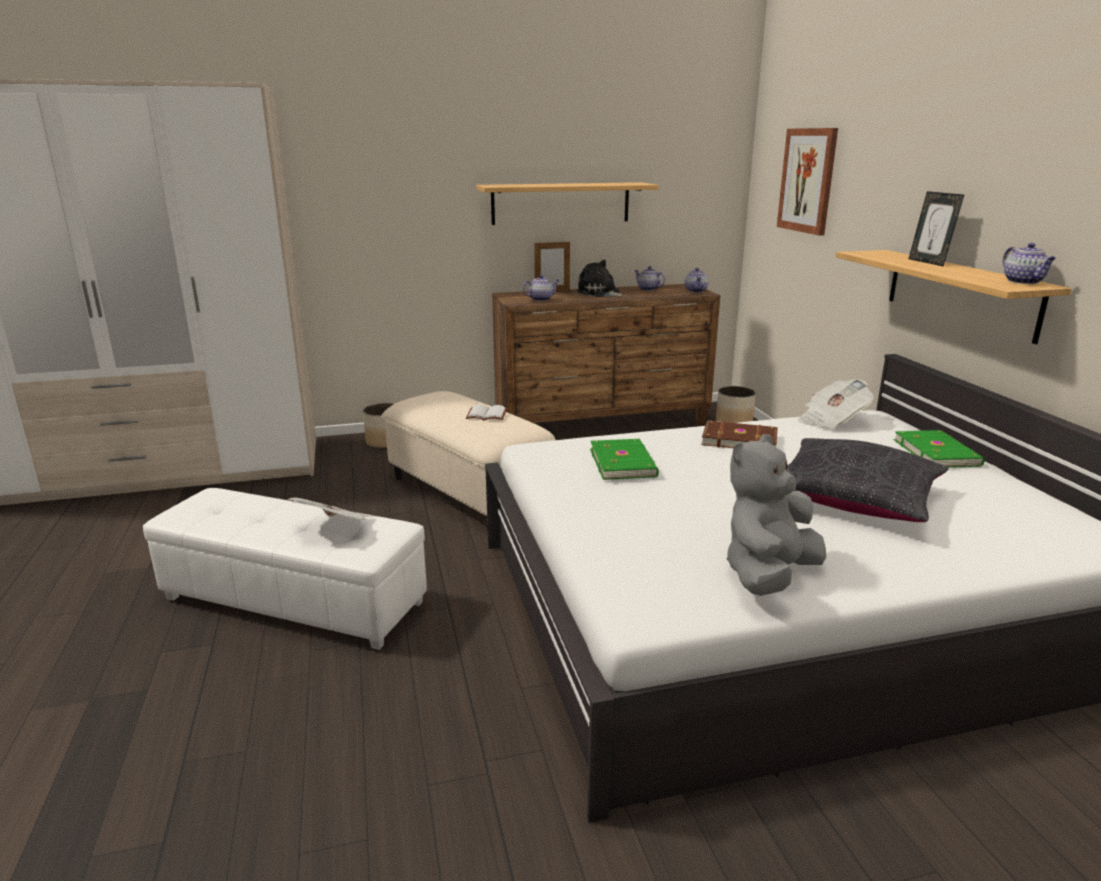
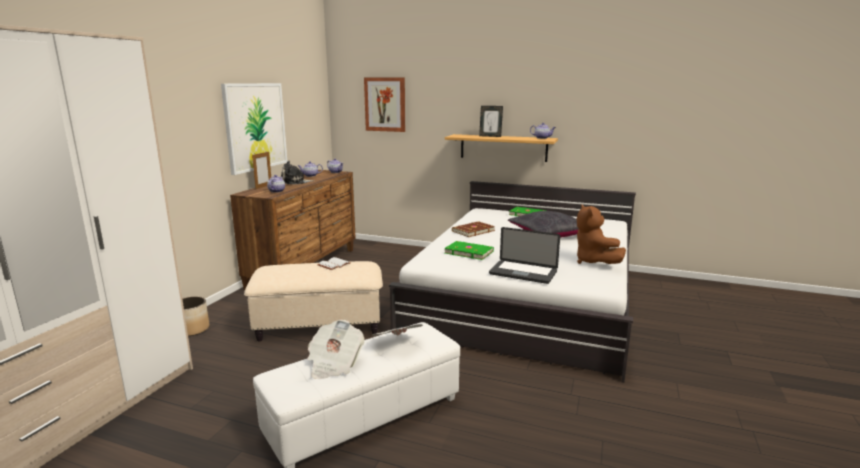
camera: 55 degrees left, 5 degrees down
(561, 203) = (255, 126): shelf -> picture
(596, 524) = (523, 273): none -> laptop
(734, 422) = (362, 245): planter -> none
(768, 575) = (594, 262): grey plush toy -> brown plush toy
(831, 421) = (476, 215): newspaper -> newspaper (334, 364)

